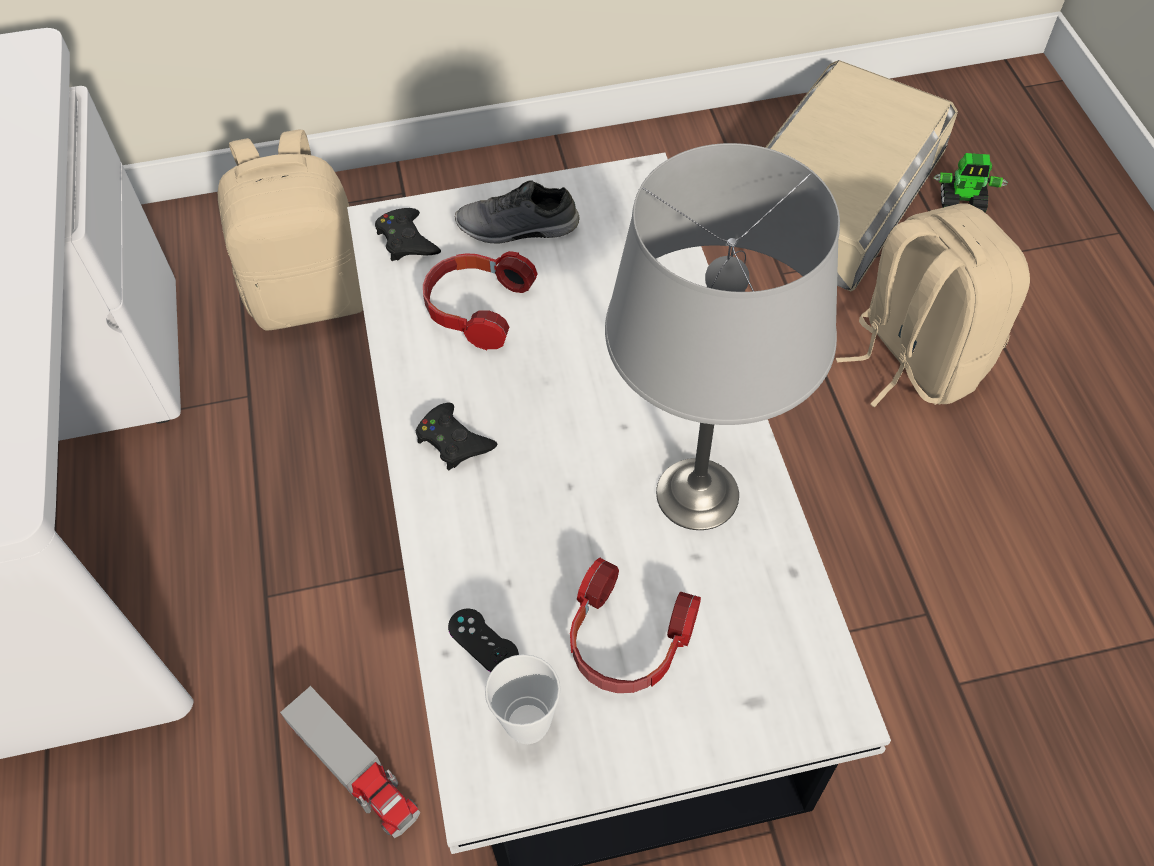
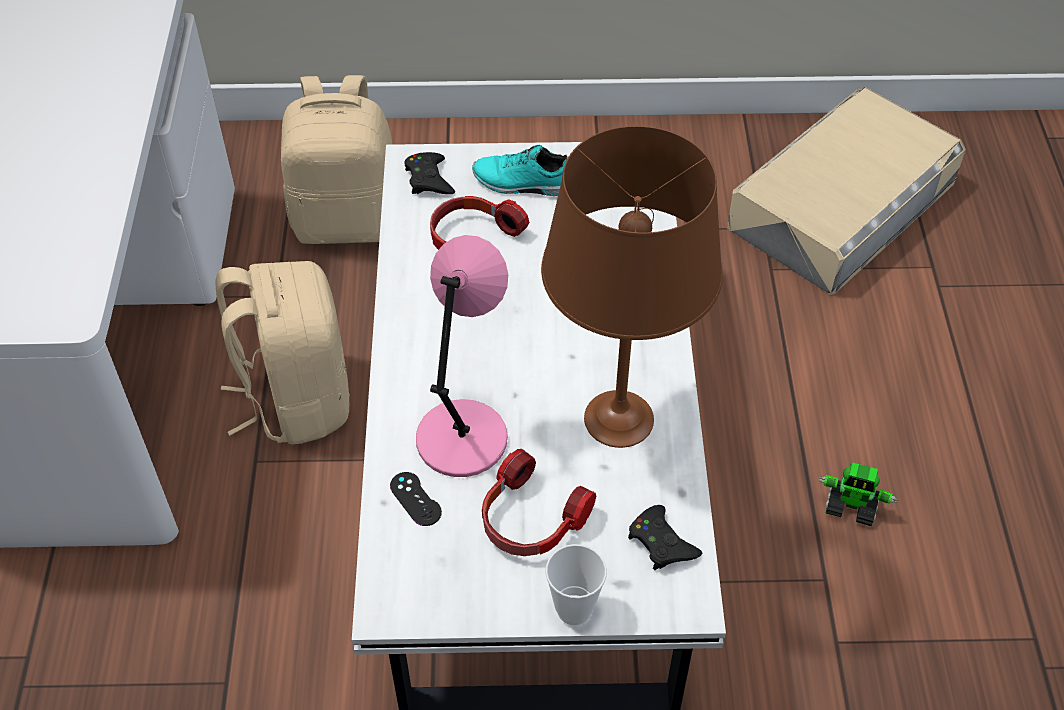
camera: 10 degrees right, 5 degrees down
(356, 770) = (300, 612): toy truck -> none
(453, 441) = (429, 344): black game controller -> black game controller (661, 543)
(517, 228) = (523, 184): grey shoe -> turquoise shoe
(521, 547) = (463, 434): none -> pink table lamp
(528, 724) = (435, 566): cup -> cup (574, 609)
(696, 495) = (617, 420): grey table lamp -> brown table lamp
(914, 358) = (874, 362): beige backpack -> beige backpack (296, 398)
(962, 201) = (958, 232): toy robot -> toy robot (851, 507)

